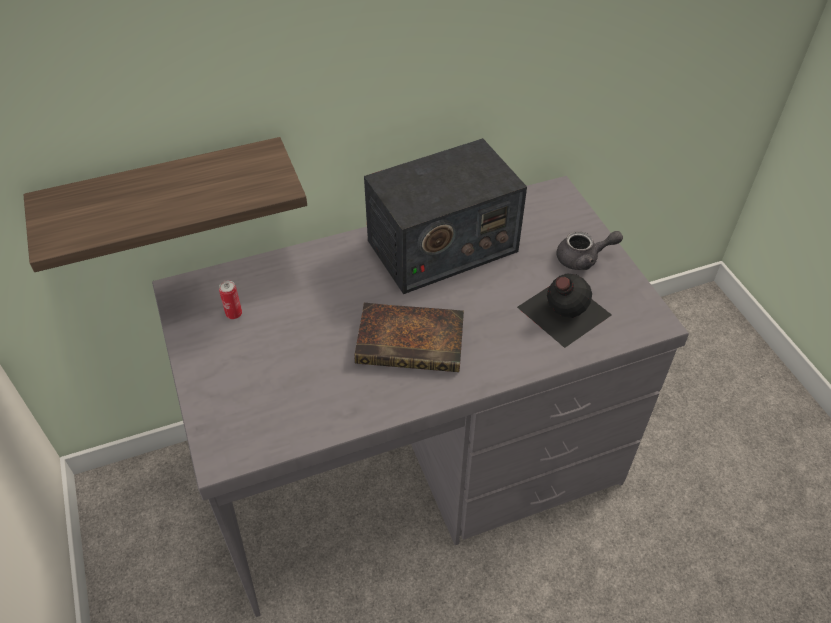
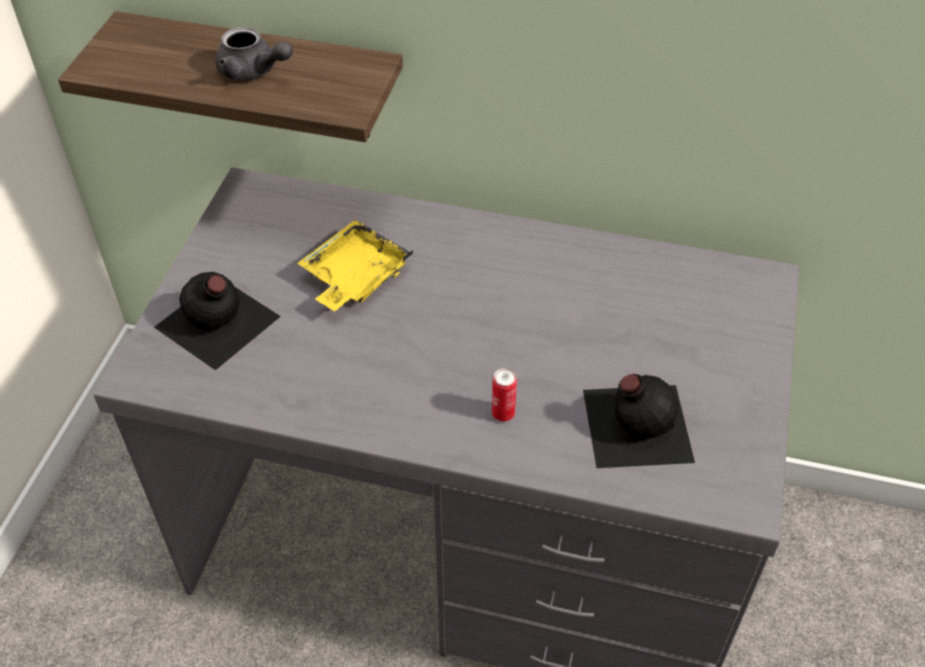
camera: 35 degrees right, 0 degrees up
(234, 314) = (275, 239): can -> can (503, 413)
(246, 391) = (217, 323): none -> black bottle
(313, 311) = (354, 277): none -> yellow tray
(413, 342) = (428, 365): book -> none
(441, 246) = (558, 276): radio -> none
(583, 259) = (722, 377): grey teapot -> grey teapot (253, 72)

